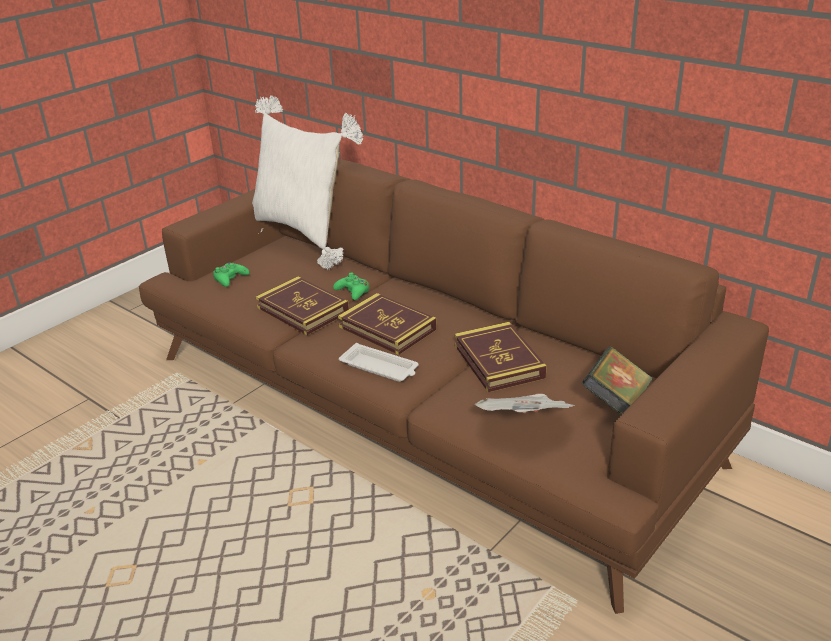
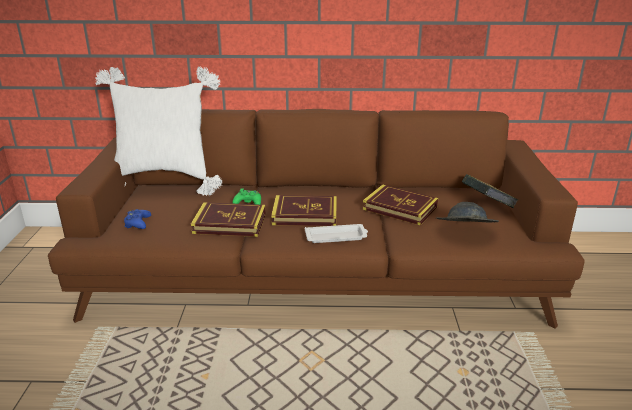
camera: 40 degrees left, 5 degrees down
(230, 279) = (137, 223): green game controller -> blue game controller
(524, 424) = (464, 233): newspaper -> grey hat

